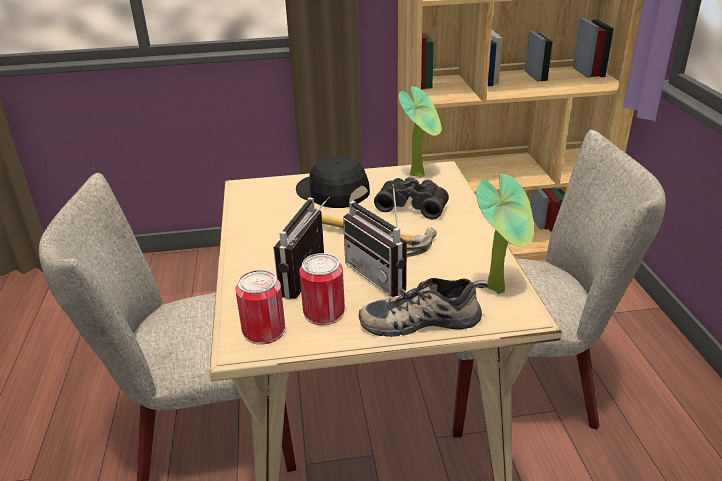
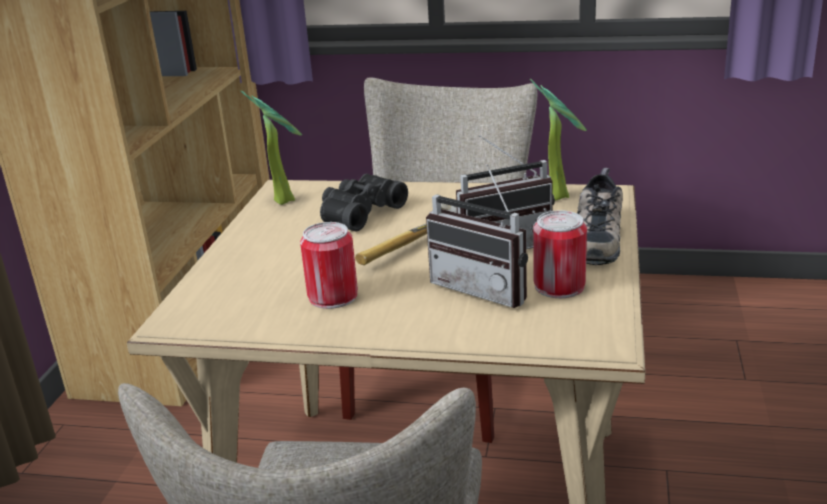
camera: 70 degrees left, 5 degrees down
(264, 331) = (579, 326): can -> can (333, 296)
(332, 192) = (271, 256): black cap -> none

